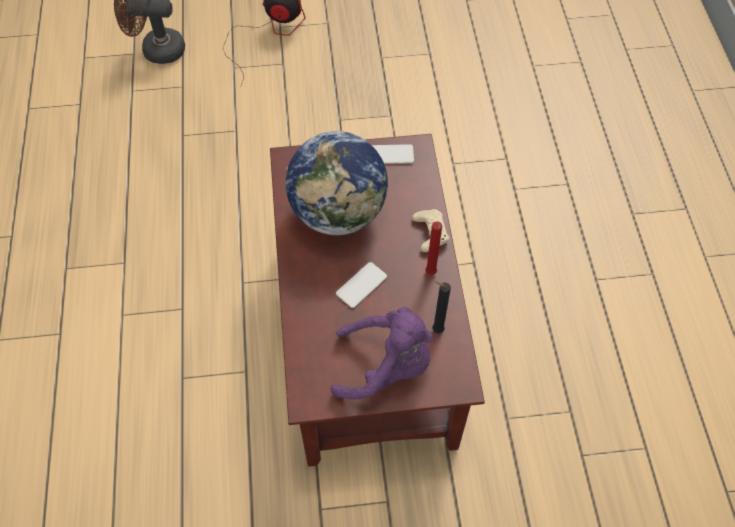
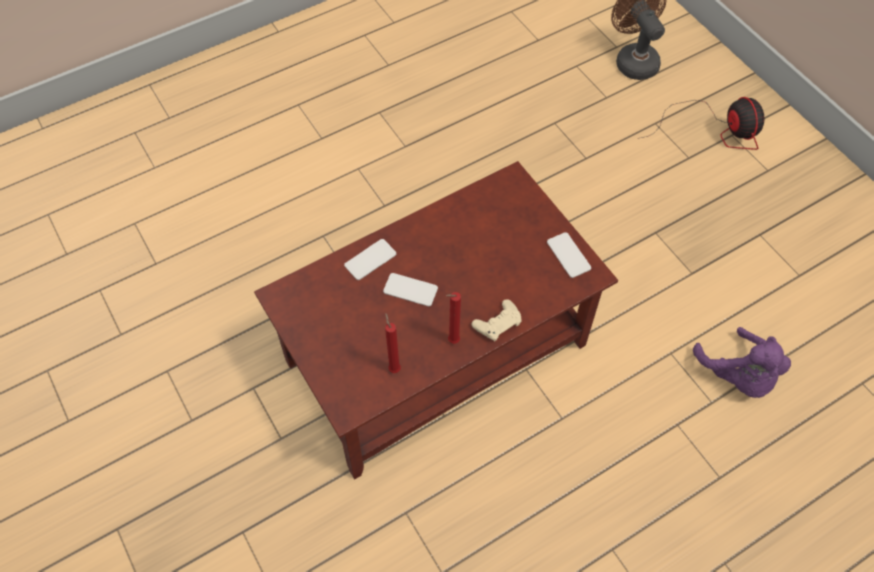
camera: 65 degrees right, 0 degrees up
(310, 305) = (370, 260): none -> phone
(339, 212) = (478, 241): globe -> none
(386, 366) = (338, 341): purple plush toy -> purple plush toy (738, 376)
(435, 330) = (394, 368): black candle -> red candle

